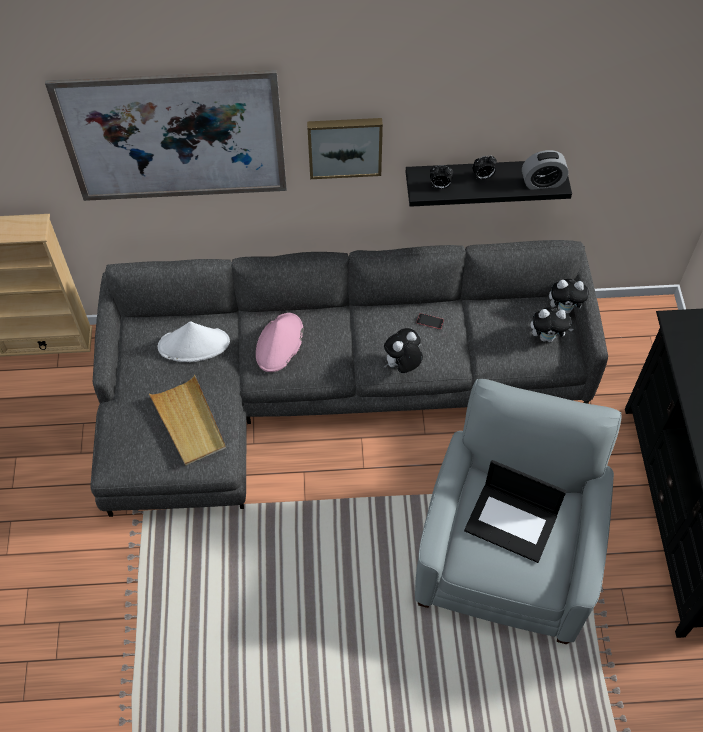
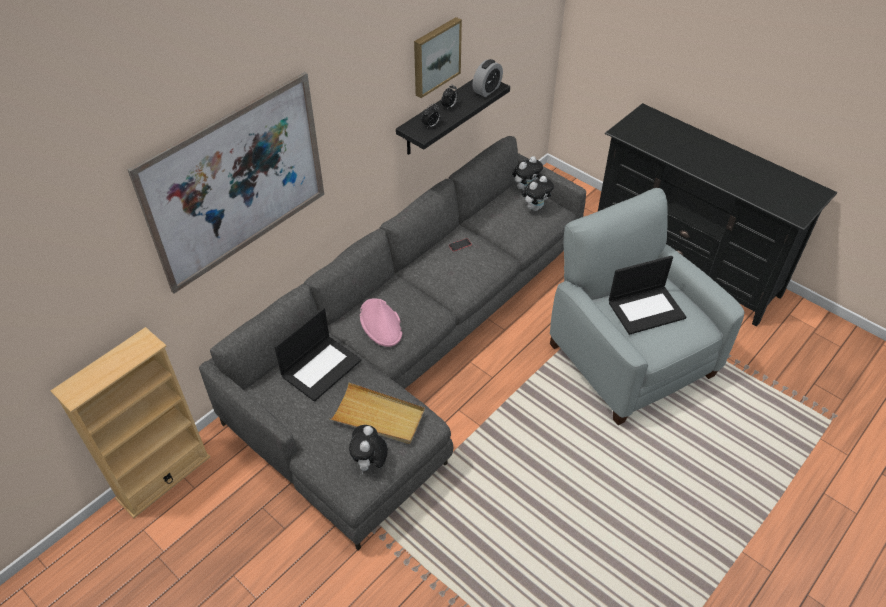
camera: 45 degrees left, 10 degrees down
(194, 344) = (321, 367): white hat -> laptop
(344, 146) = (356, 128): picture -> picture (435, 56)
(402, 365) = (474, 280): plush toy -> plush toy (370, 463)

